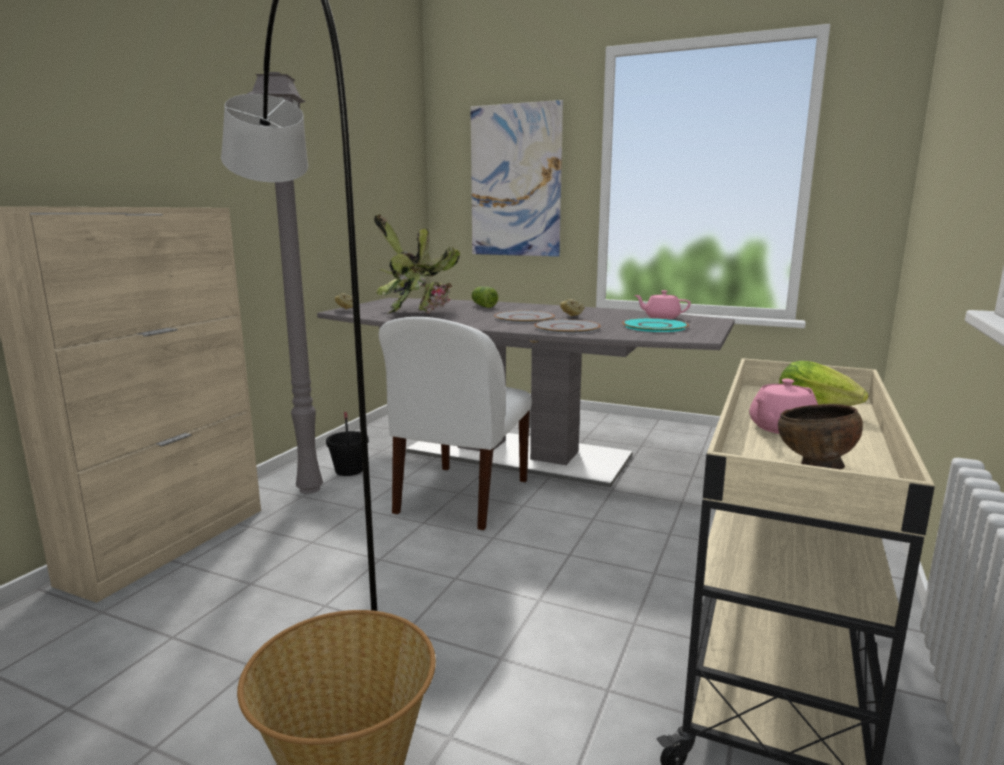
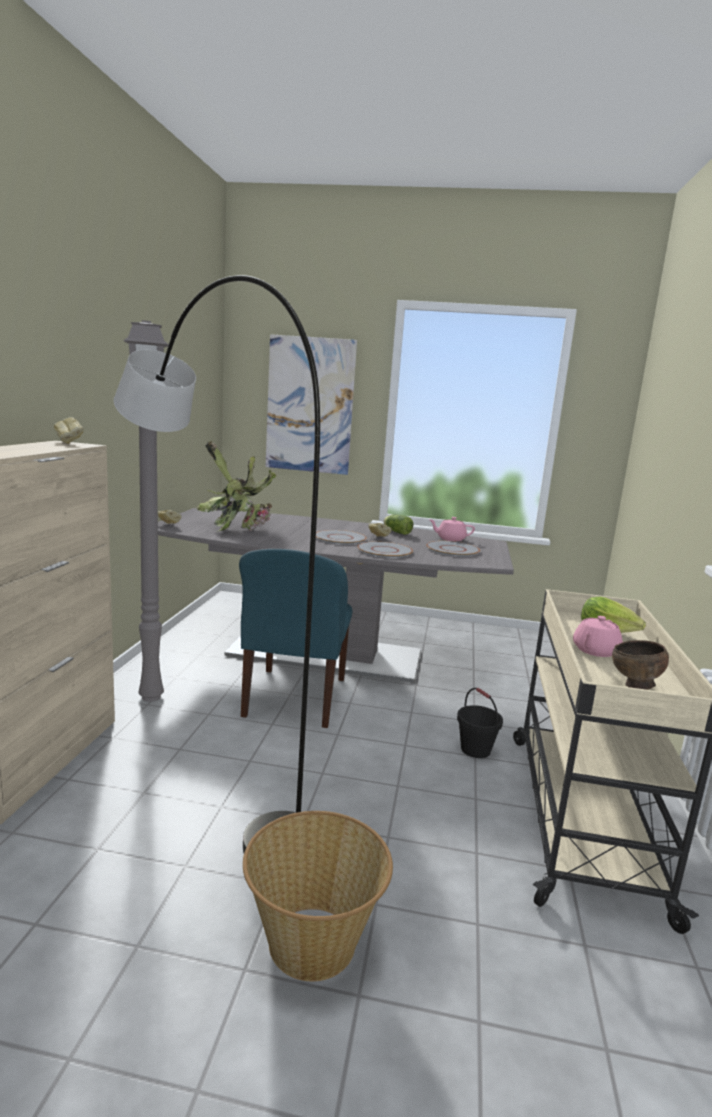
camera: 15 degrees left, 0 degrees up
(192, 207) = (69, 442): none -> bread
(349, 470) = (180, 676): black bucket -> black bucket (476, 750)
(461, 498) = (294, 699): white chair -> blue chair
(483, 306) = (291, 521): lettuce -> lettuce (396, 532)
(654, 326) = (452, 549): turquoise plate -> grey plate

